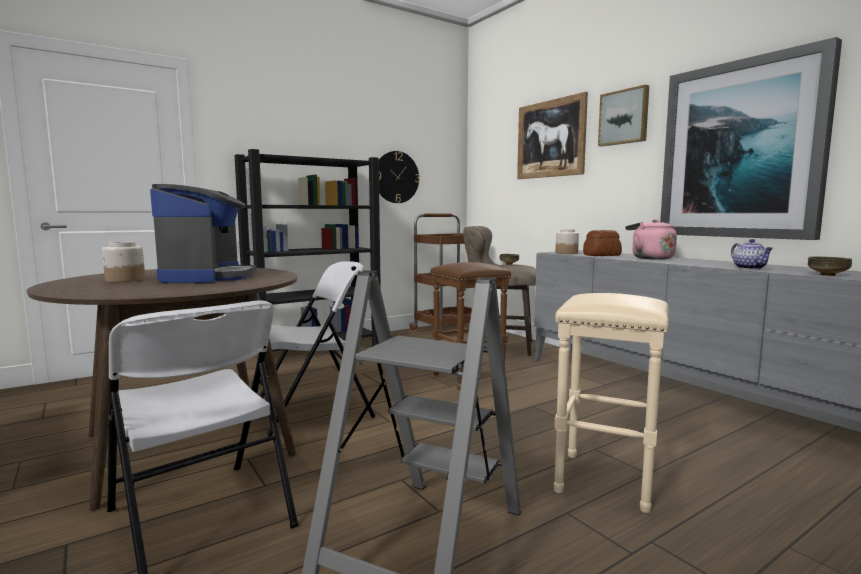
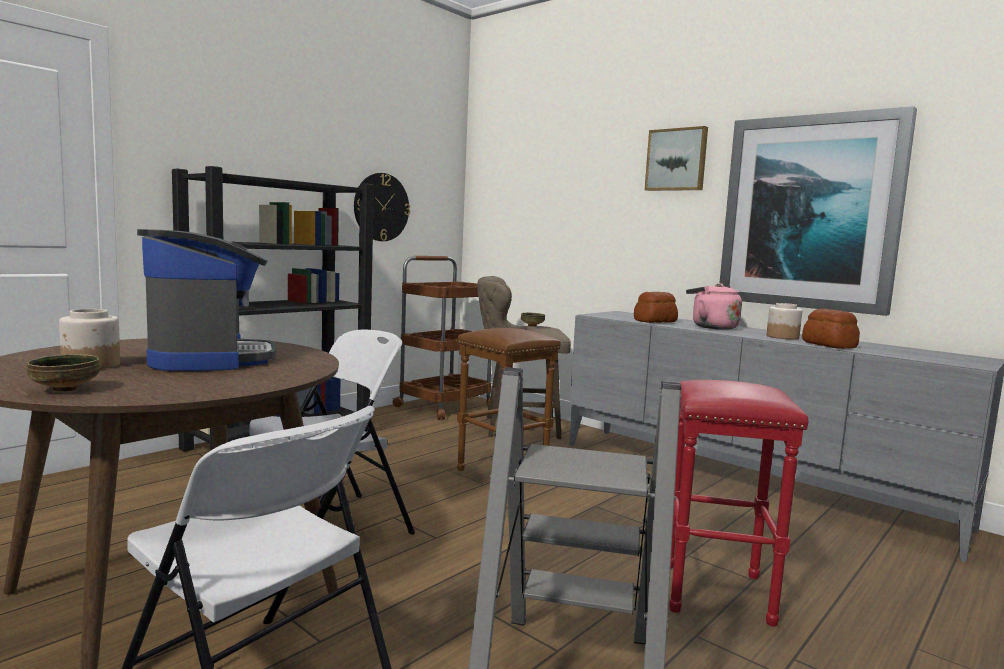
camera: 15 degrees left, 0 degrees up
(550, 139) = (582, 174): picture -> none
(566, 253) = (611, 316): jar -> jar (782, 337)
(602, 481) = (714, 593): beige stool -> red stool
(750, 268) = (829, 345): teapot -> bread
(828, 275) = (910, 356): bowl -> bowl (66, 389)

